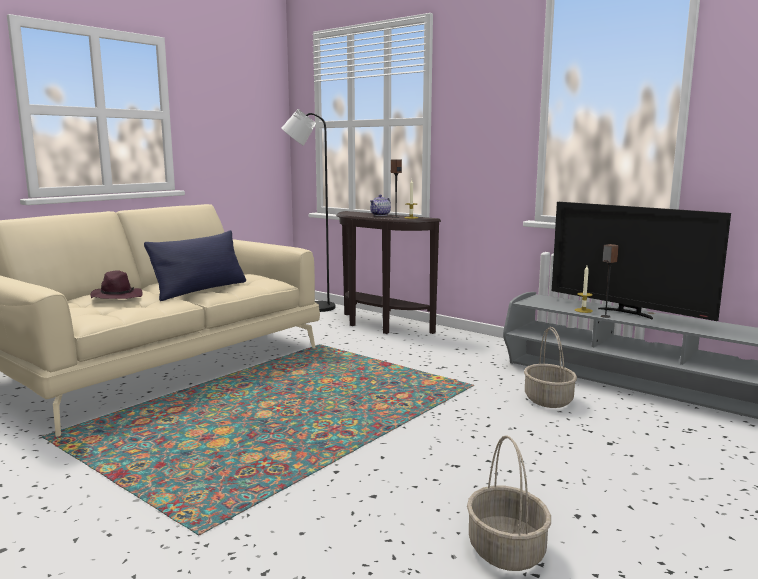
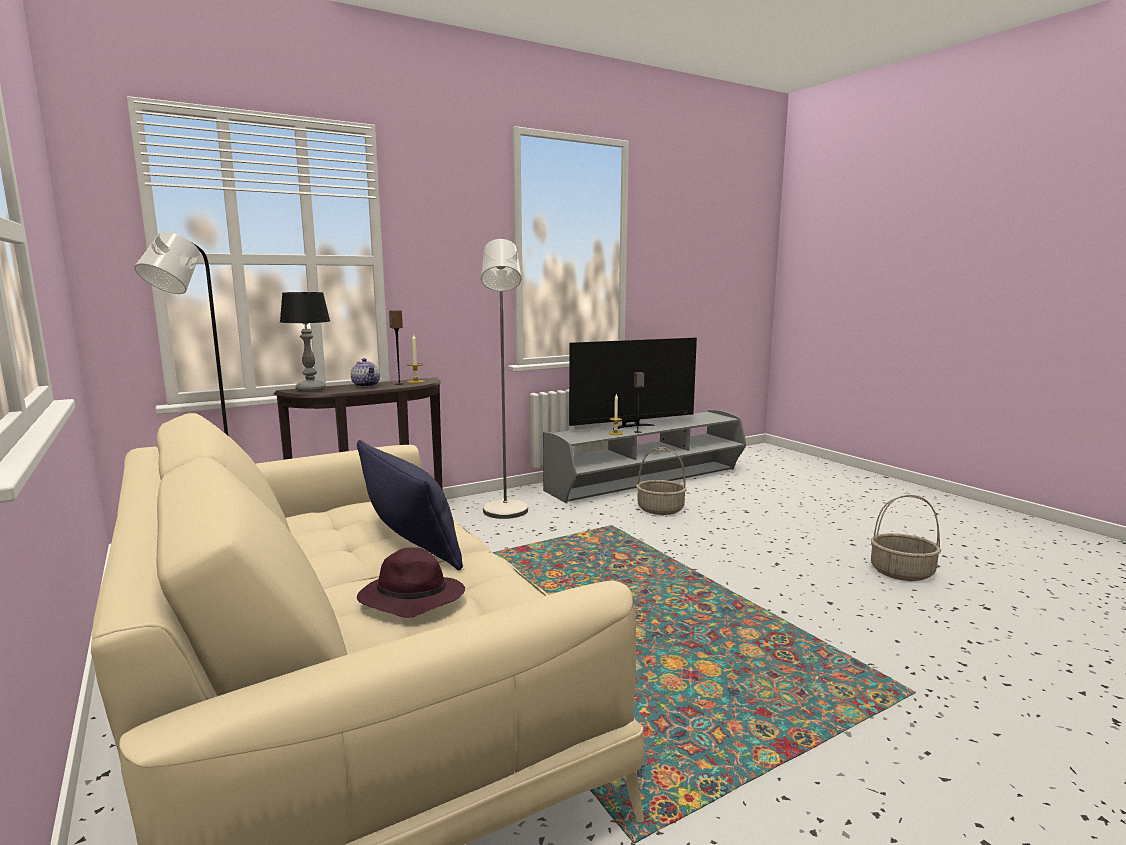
camera: 70 degrees left, 0 degrees up
(352, 212) = (311, 390): none -> table lamp
(455, 349) = (505, 514): none -> grey floor lamp

